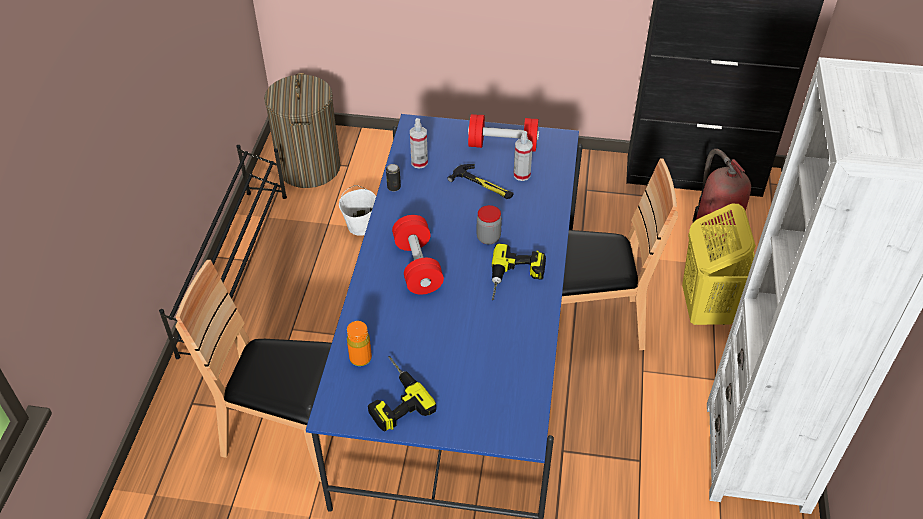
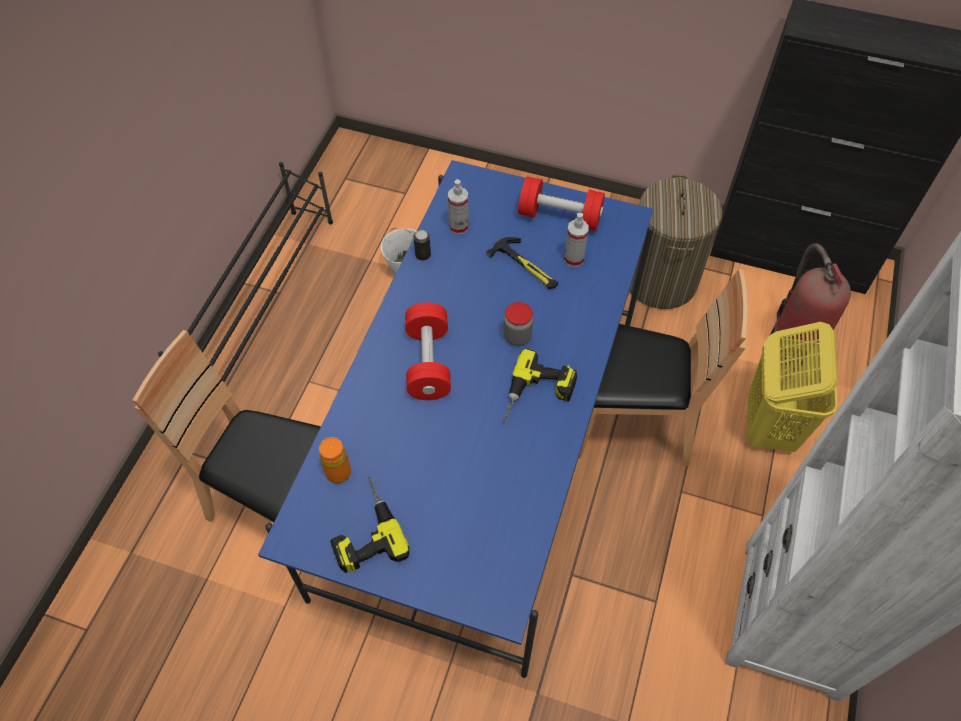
camera: 10 degrees right, 10 degrees up
(309, 168) = (363, 190): laundry basket -> laundry basket (660, 281)

